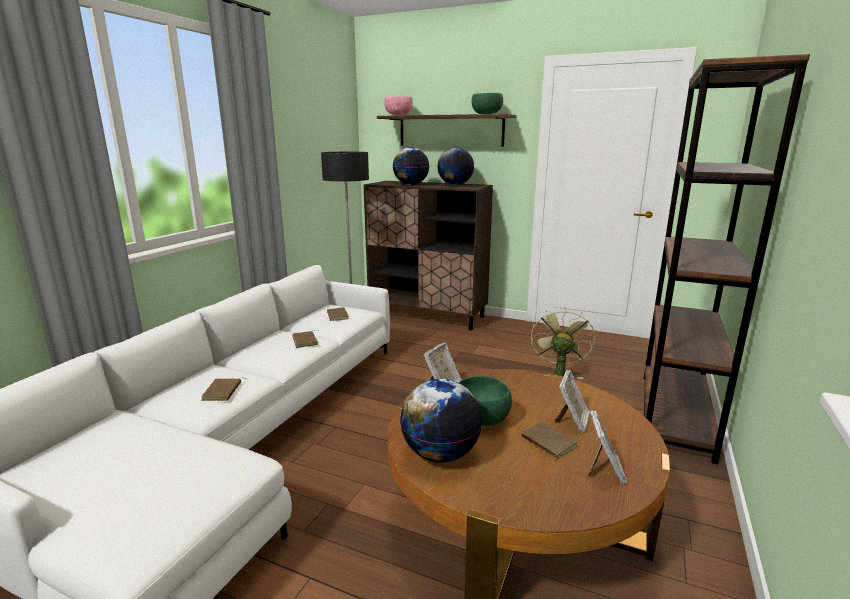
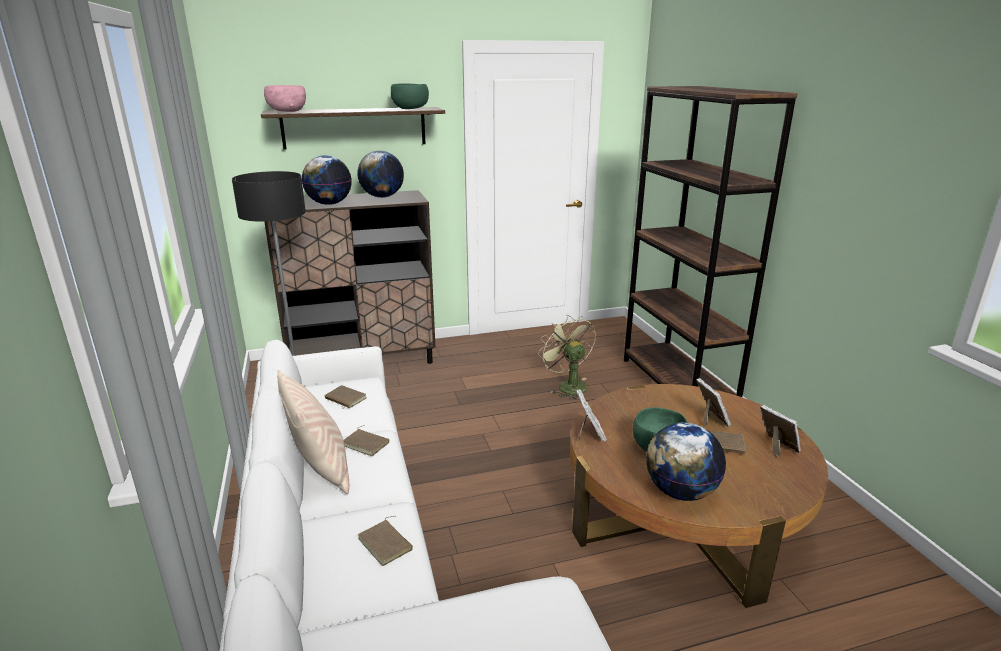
camera: 40 degrees left, 5 degrees up
(263, 344) = (321, 470): none -> beige pillow

